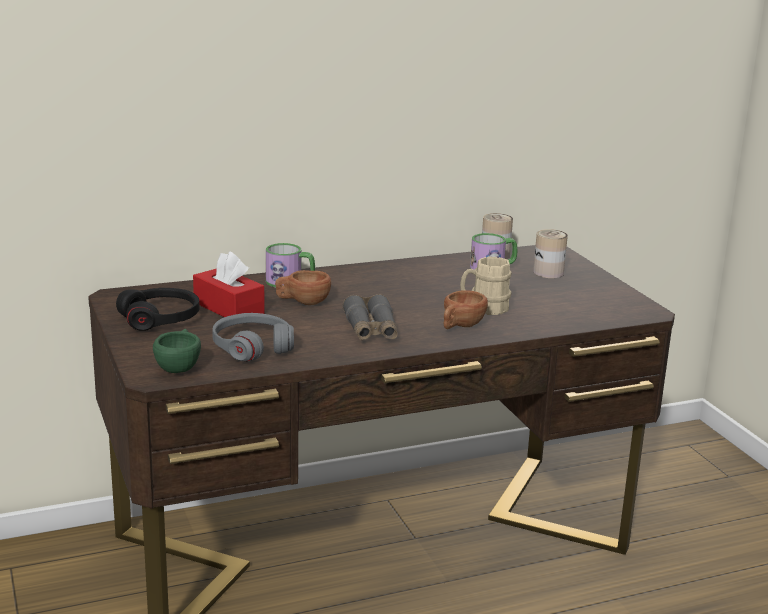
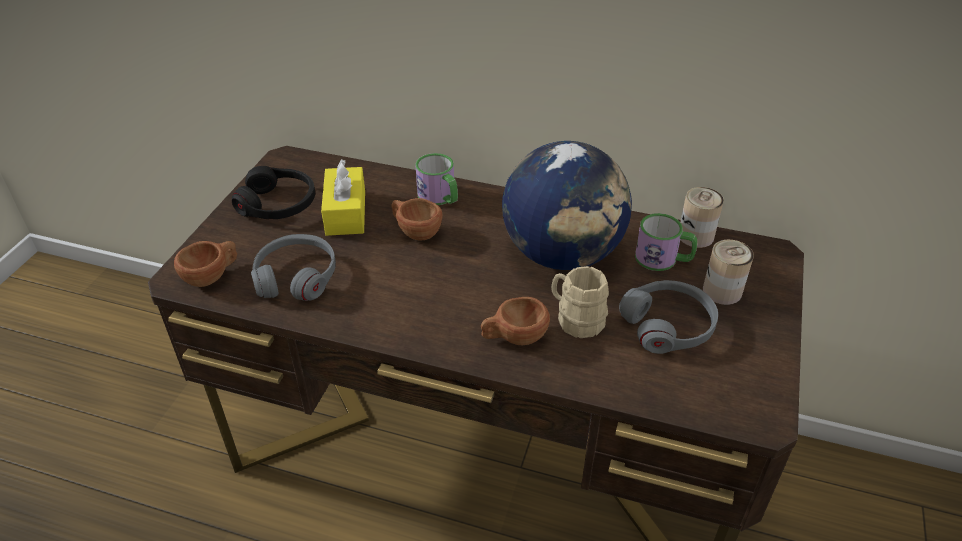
camera: 40 degrees right, 20 degrees up
(179, 366) = (212, 275): green cup -> brown cup
(228, 308) = (345, 212): red tissue box -> yellow tissue box
(371, 329) = (423, 301): grey binoculars -> none
(427, 284) = (562, 254): none -> globe
(542, 294) = (668, 325): none -> grey headphones

